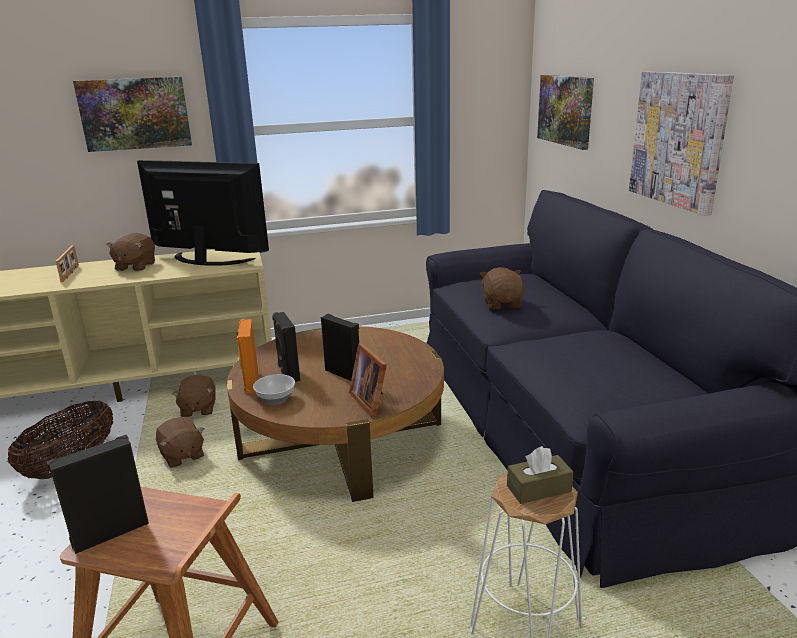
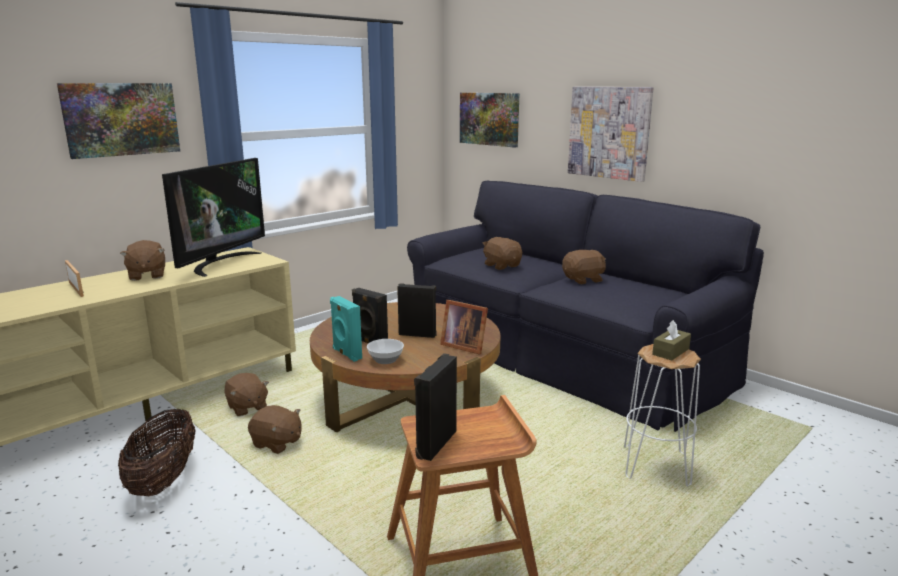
camera: 30 degrees left, 5 degrees down
(207, 261) = (220, 263): television -> television turned 120 degrees clockwise
(250, 382) = (346, 354): orange speaker -> turquoise speaker
(576, 343) = (583, 280): none -> brown plush toy

